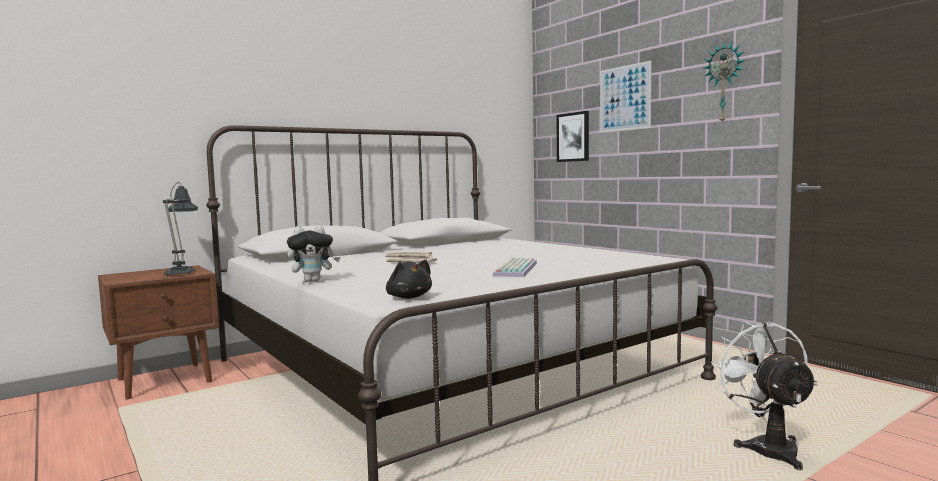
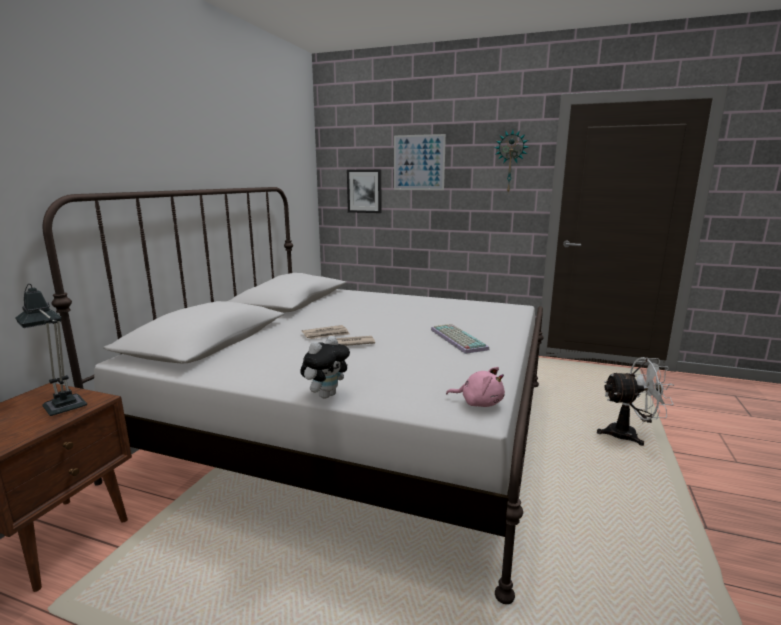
camera: 35 degrees left, 10 degrees up
(408, 297) = (479, 403): black plush toy -> pink plush toy
(767, 447) = (629, 434): white fan -> white fan turned 135 degrees clockwise

